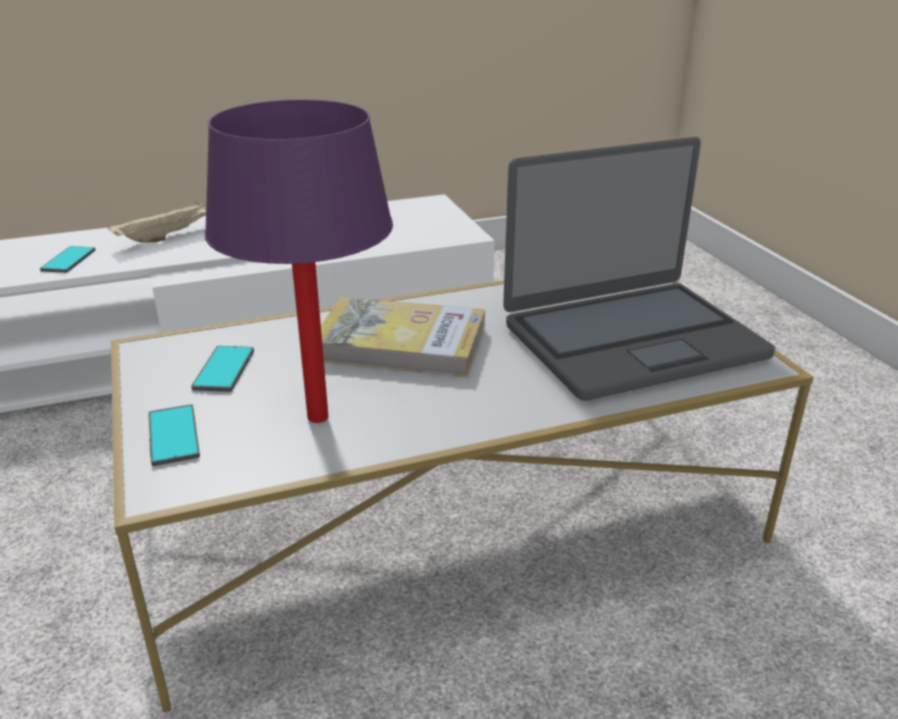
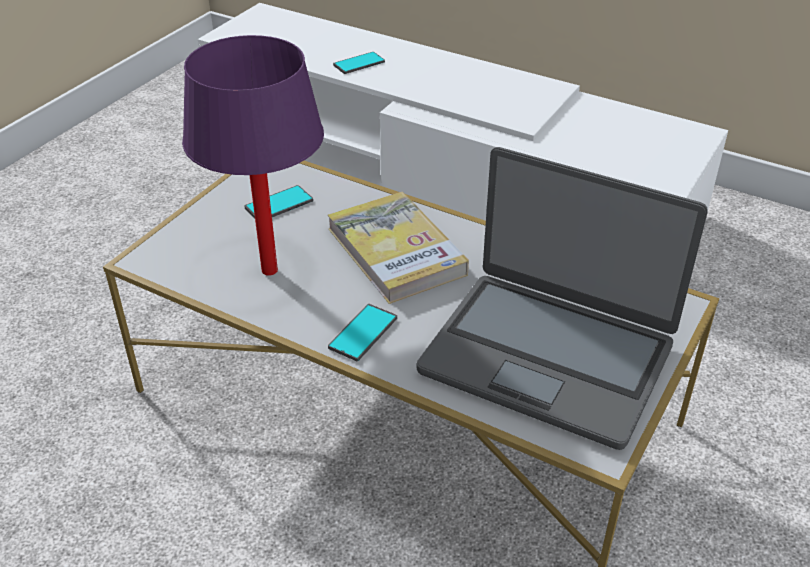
camera: 50 degrees right, 10 degrees up
(167, 236) = (442, 71): beige tray -> none
(173, 436) = (194, 232): phone -> phone (363, 333)

